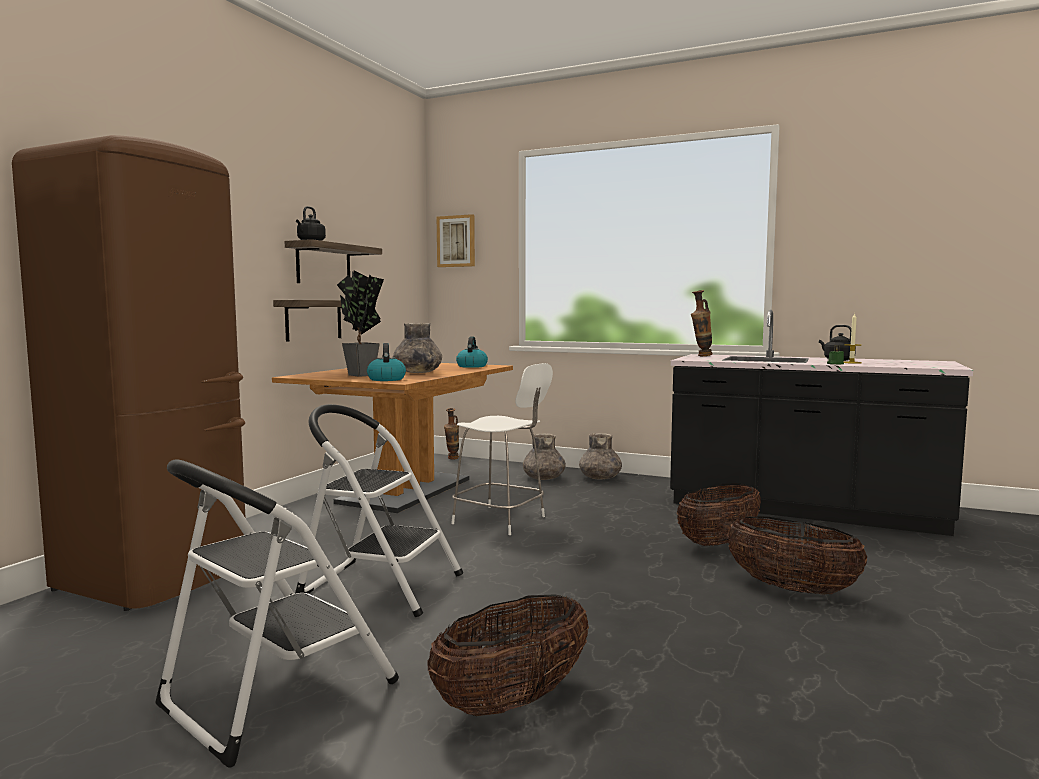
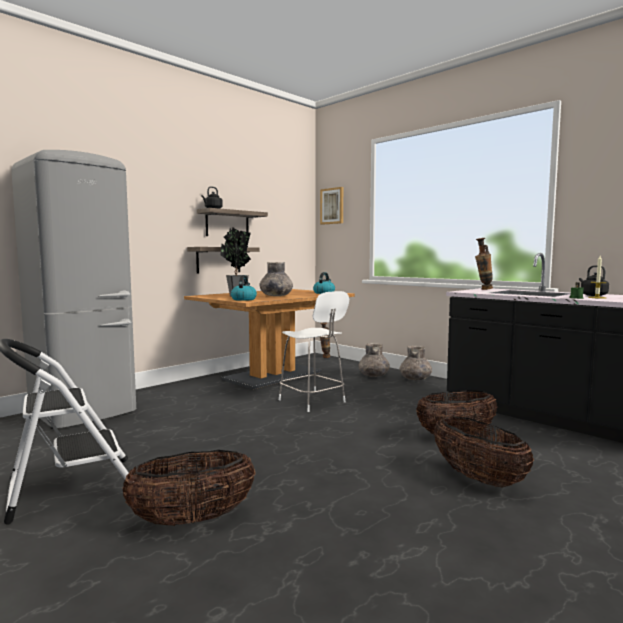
camera: 20 degrees right, 0 degrees up
(159, 577) = (85, 412): brown fridge -> grey fridge
(377, 586) = (191, 434): step ladder -> none

